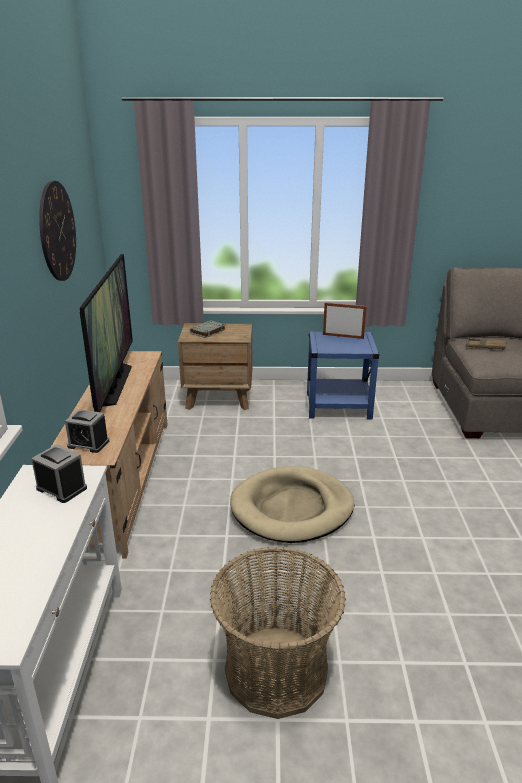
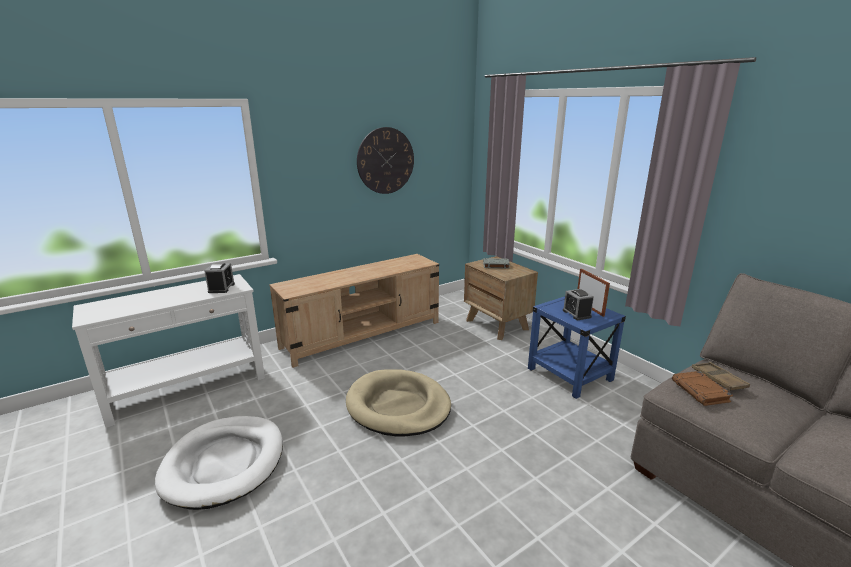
camera: 55 degrees right, 5 degrees down
(88, 444) = (299, 286): alarm clock -> alarm clock (576, 314)
(115, 384) = (375, 268): television -> none
(276, 670) = (224, 463): basket -> white dog bed
(495, 357) = (700, 391): none -> brown book

